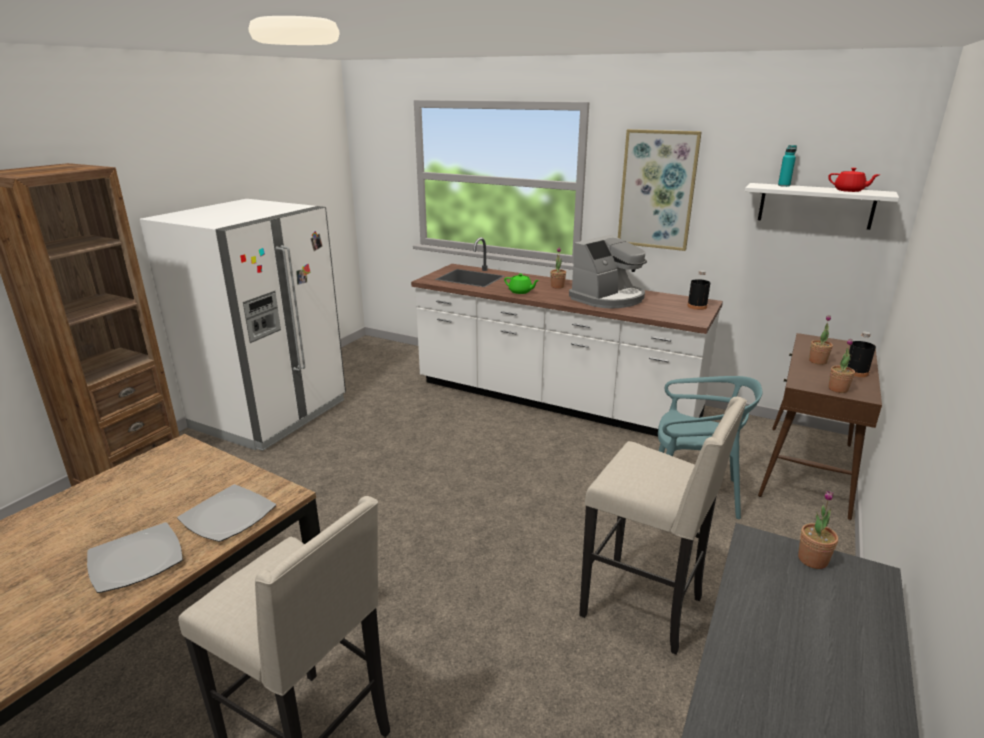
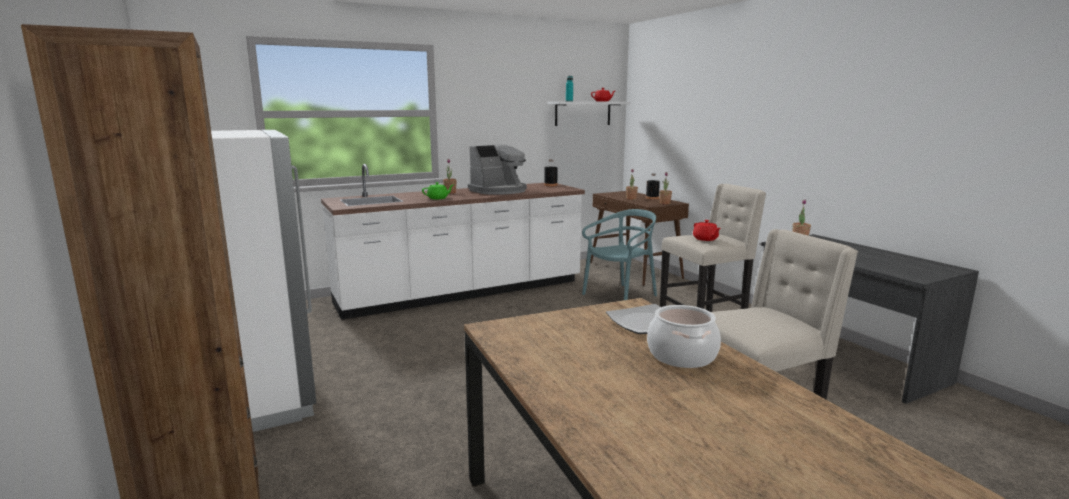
camera: 55 degrees left, 10 degrees down
(137, 559) = (681, 355): plate -> cooking pot
(608, 298) = (499, 191): coffee machine -> coffee machine turned 60 degrees clockwise
(643, 471) = (705, 239): none -> red teapot
(657, 190) = (491, 111): picture -> none

